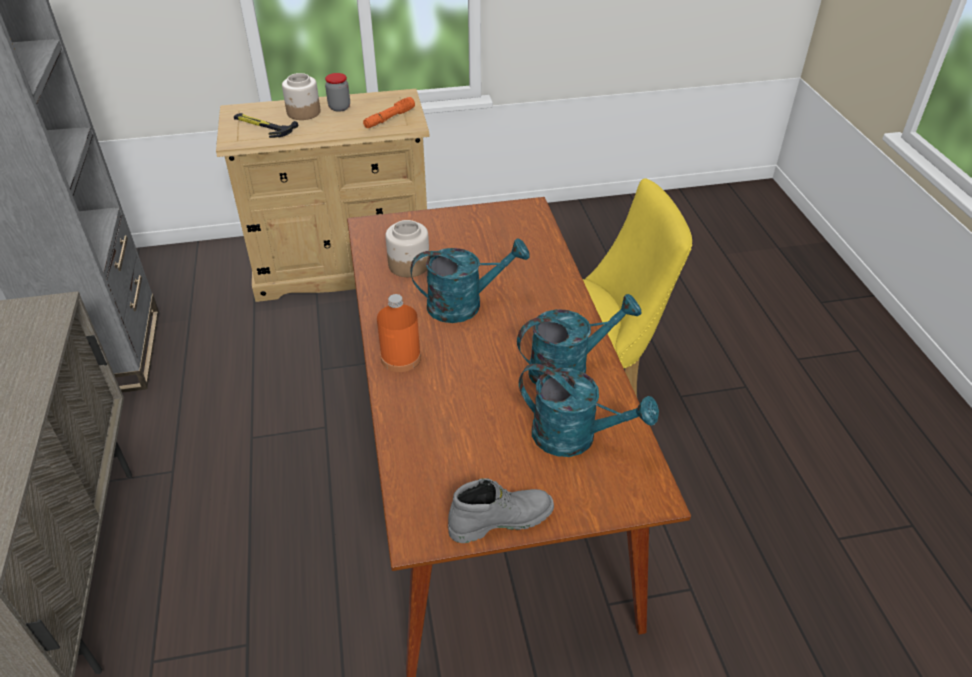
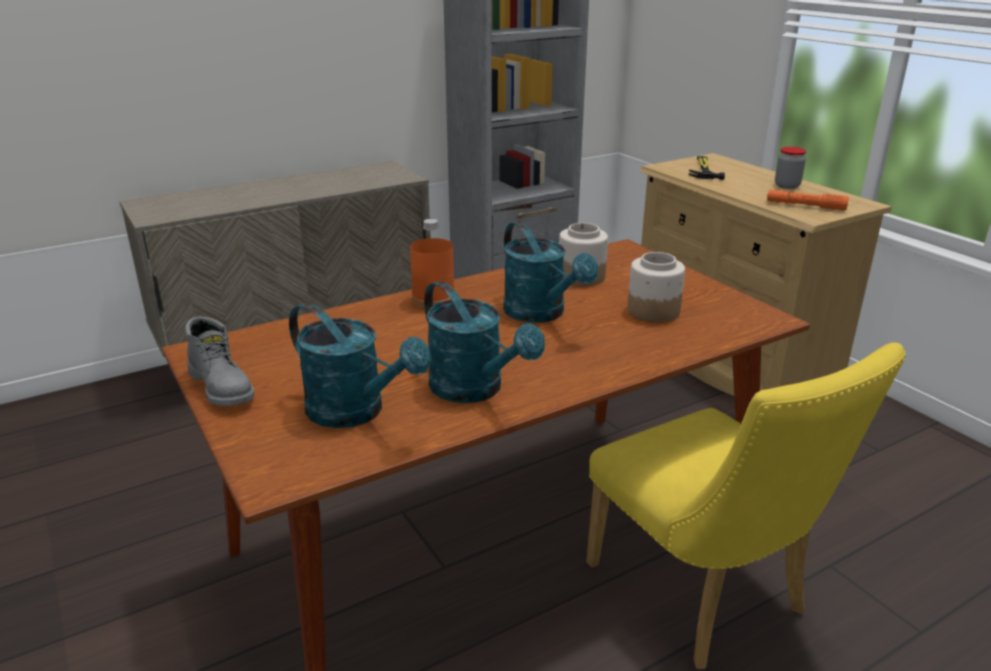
camera: 70 degrees right, 15 degrees down
(303, 112) = (752, 177): jar -> jar (652, 311)
(575, 438) = (356, 412): turquoise watering can -> turquoise watering can turned 60 degrees counterclockwise

